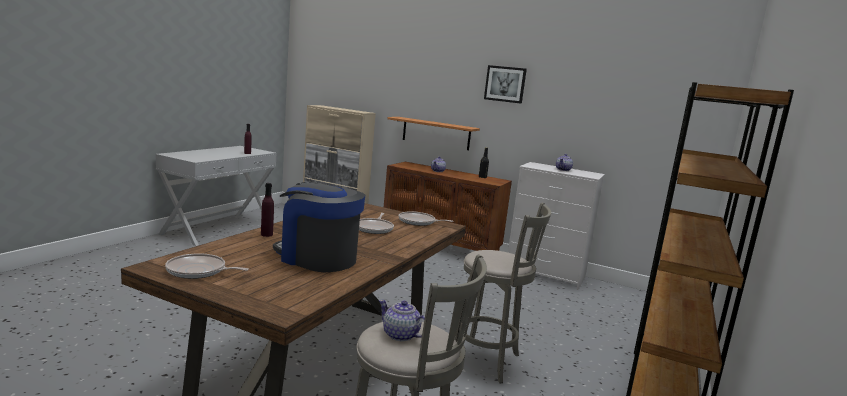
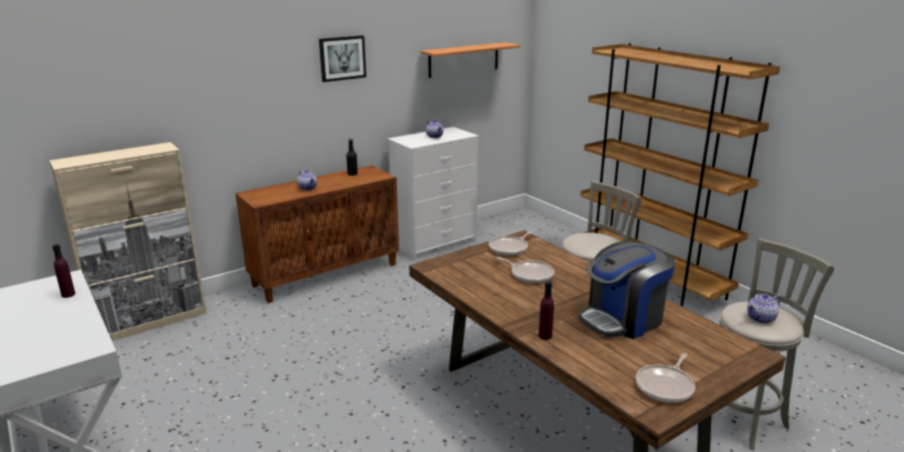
camera: 60 degrees left, 10 degrees up
(436, 133) = (268, 141): shelf -> shelf (464, 59)

